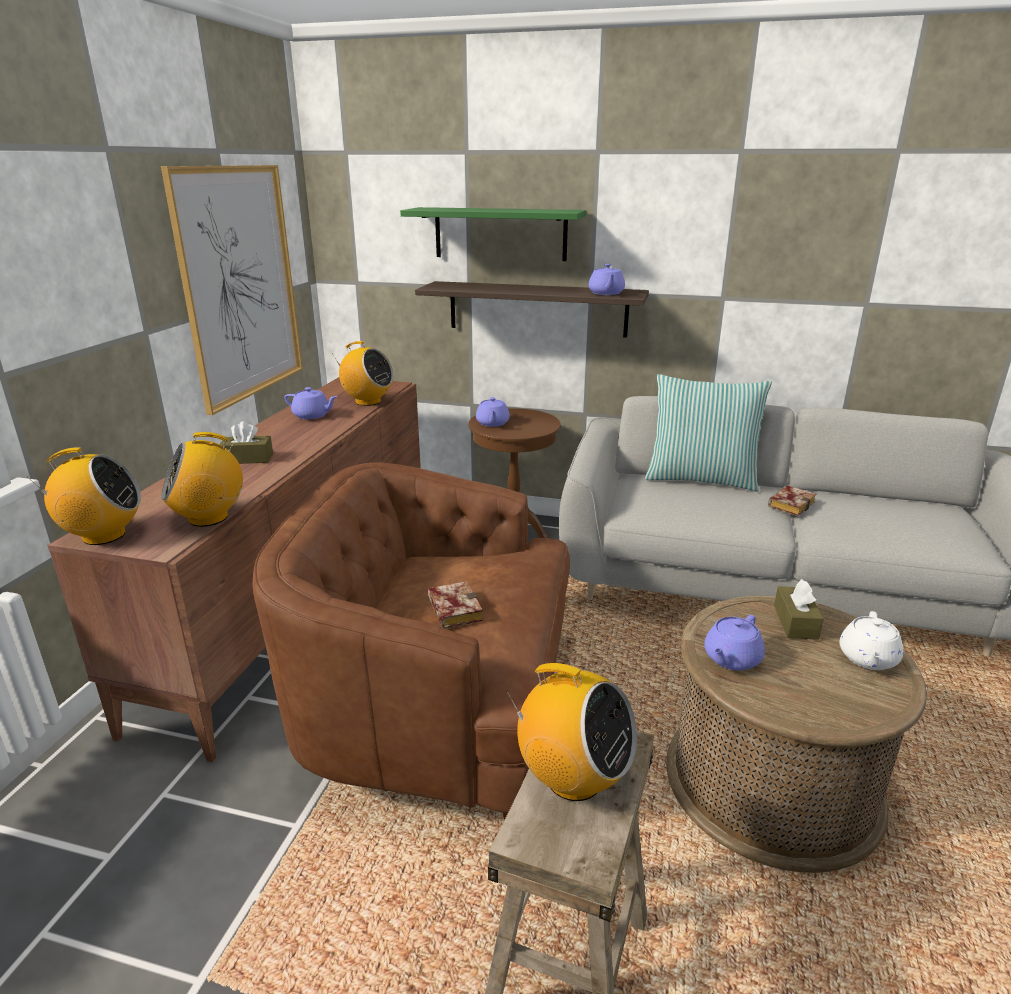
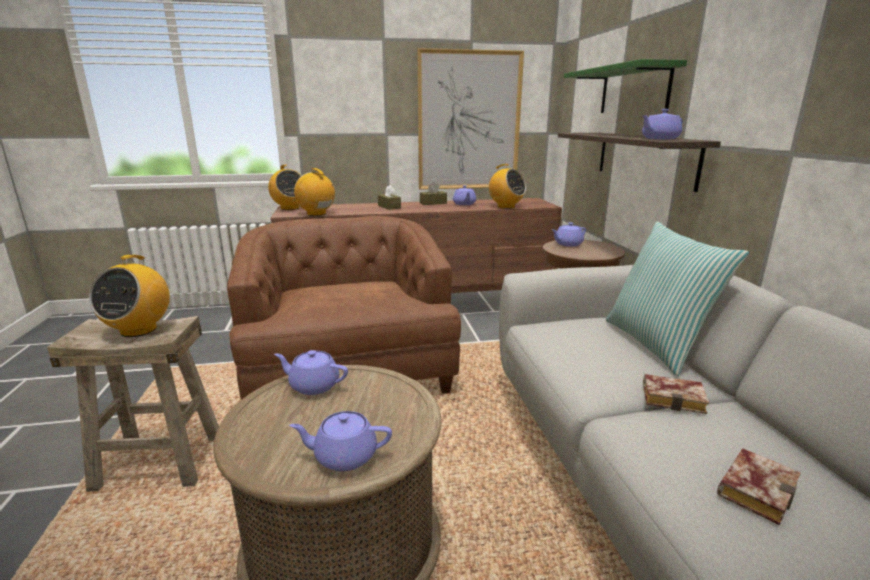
camera: 65 degrees right, 5 degrees down
(367, 402) = (505, 207): radio -> radio turned 45 degrees counterclockwise
(452, 609) = (323, 293): book -> book (754, 488)
(795, 622) = (389, 411): brown tissue box -> brown tissue box (433, 203)
(867, 658) = (344, 456): white teapot -> purple teapot

